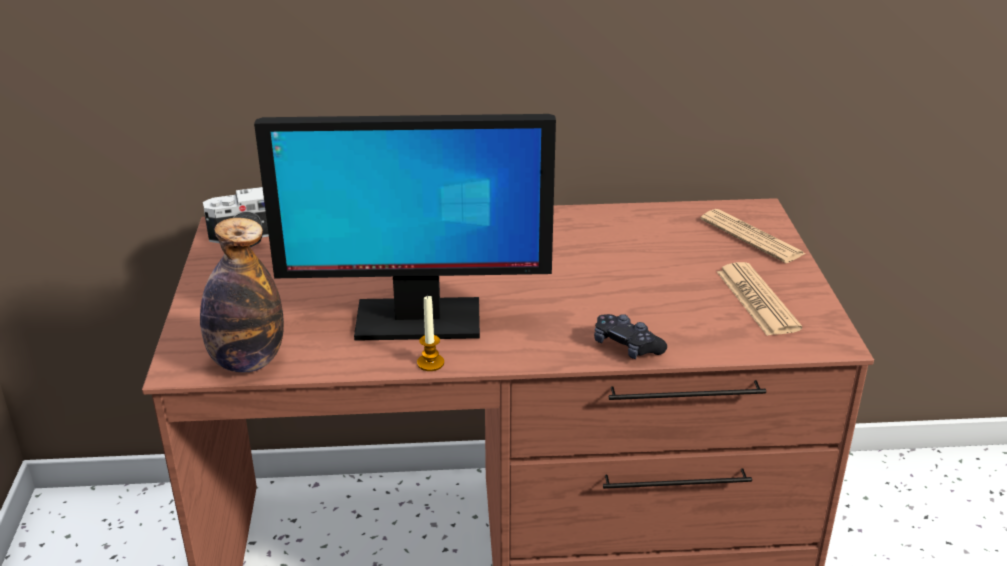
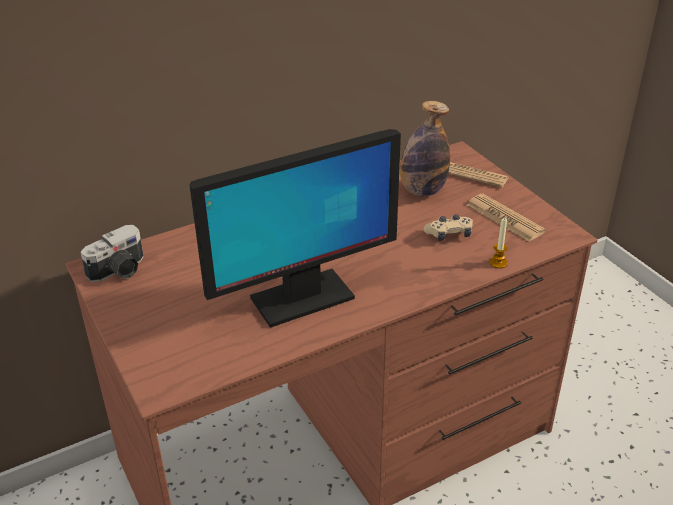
camera: 25 degrees left, 5 degrees up
(247, 361) = (205, 369): bottle -> bottle (422, 190)
(430, 363) = (336, 327): candle -> candle (498, 263)
(626, 346) = (452, 275): black game controller -> none
(664, 299) = (449, 234): none -> beige game controller

